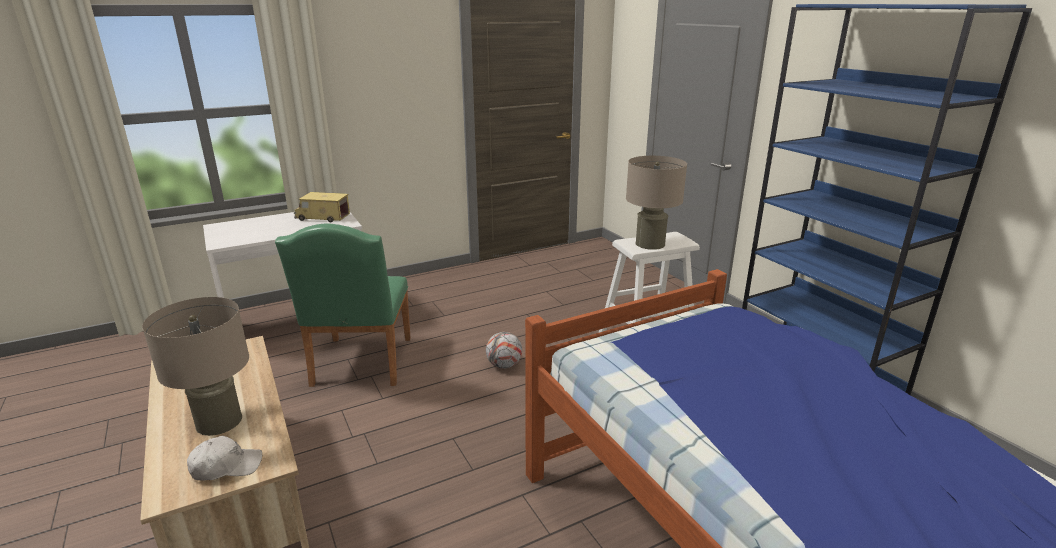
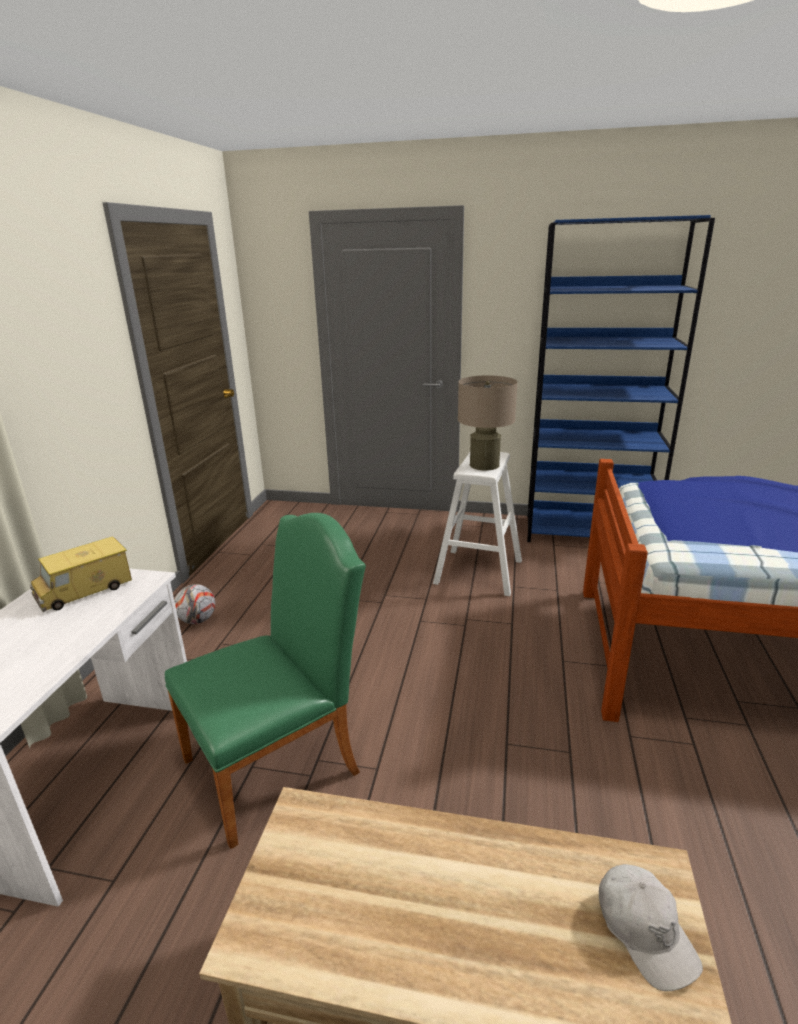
camera: 50 degrees left, 0 degrees up
(219, 421) = (512, 910): beige table lamp -> none
(226, 466) = (645, 931): white cap -> white cap turned 135 degrees clockwise
(360, 365) = (282, 760): green chair -> green chair turned 75 degrees counterclockwise
(504, 365) = (414, 653): football -> football (197, 620)

